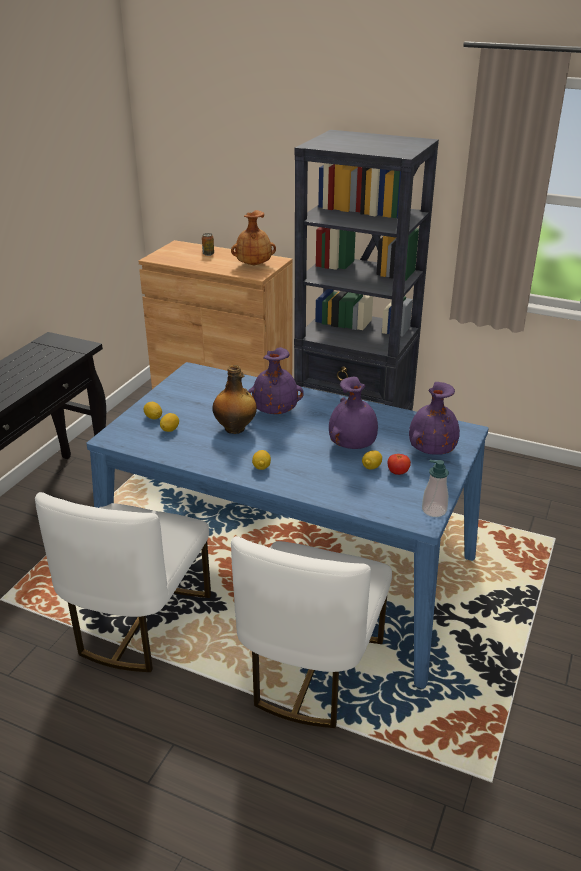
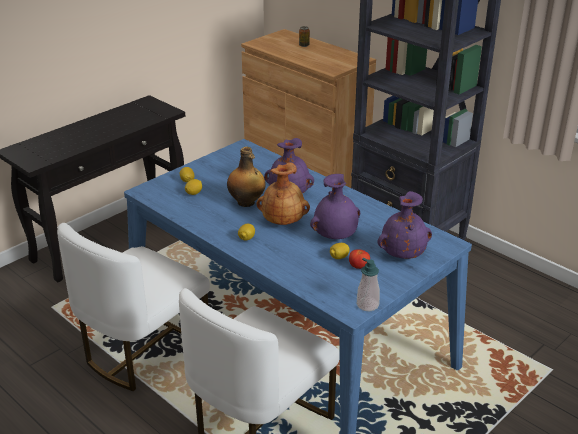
camera: 20 degrees right, 0 degrees up
(253, 265) = (336, 60): brown vase -> brown vase (283, 221)

